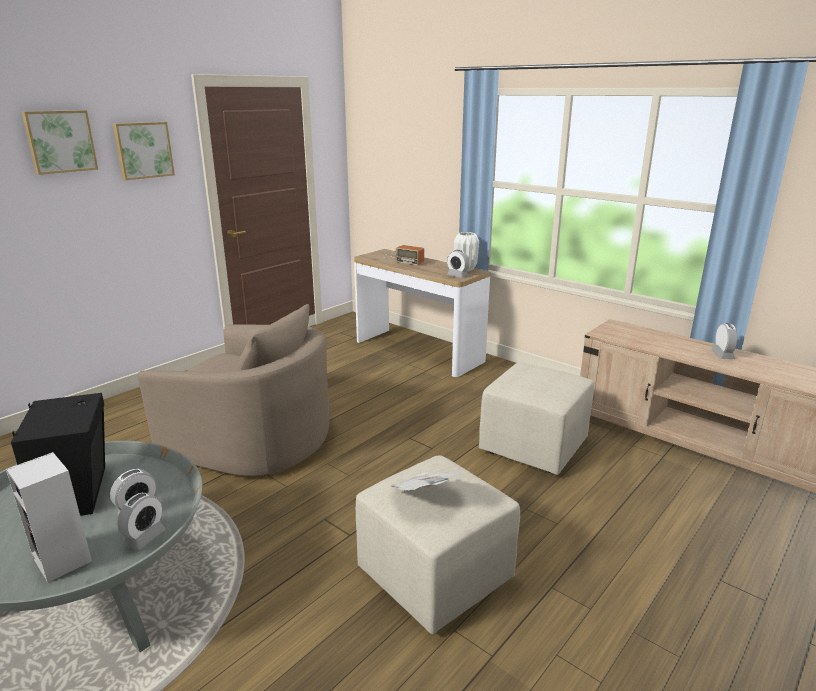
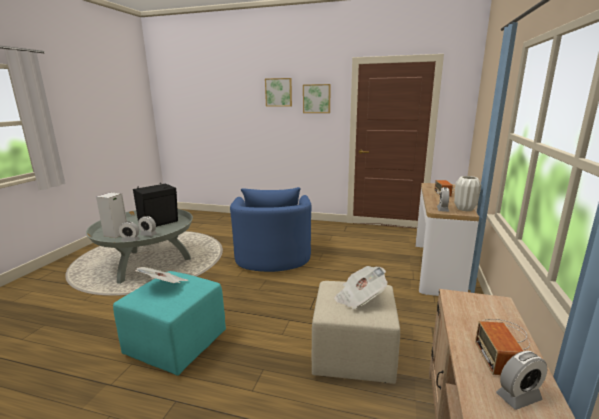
camera: 65 degrees right, 5 degrees down
(253, 439) = (272, 254): beige armchair -> blue armchair
(433, 575) = (177, 344): beige ottoman -> turquoise ottoman
(542, 379) = (359, 298): none -> newspaper
(669, 340) = (503, 344): none -> radio

